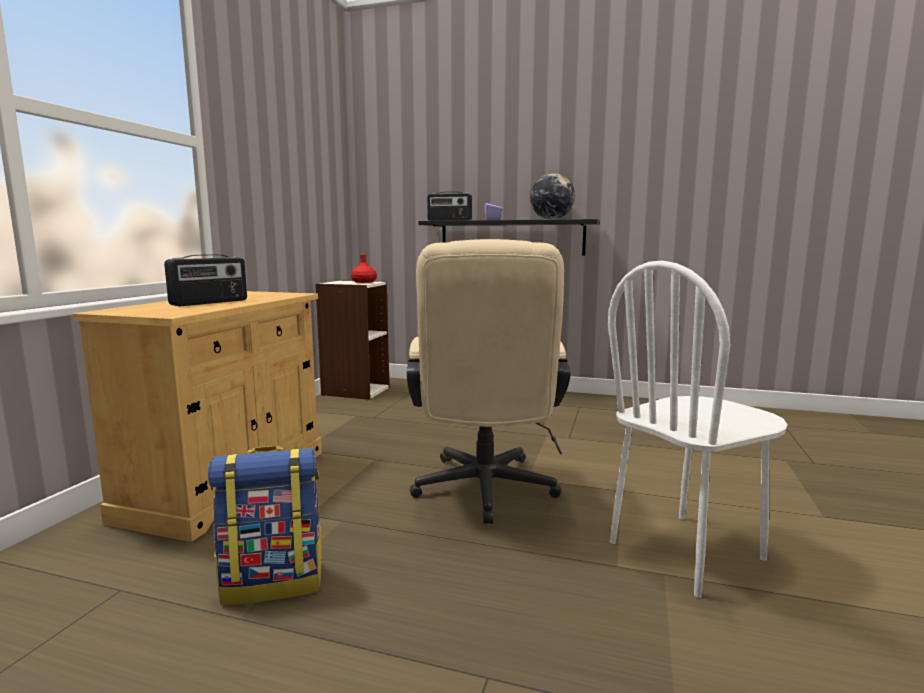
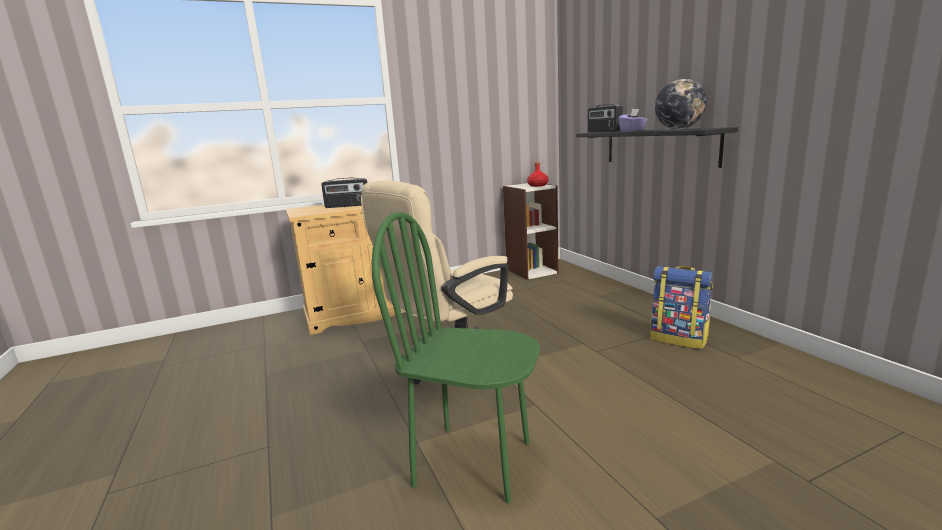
camera: 50 degrees right, 5 degrees up
(274, 582) = (297, 365): backpack -> backpack (679, 339)
(687, 551) = (473, 462): white chair -> green chair

